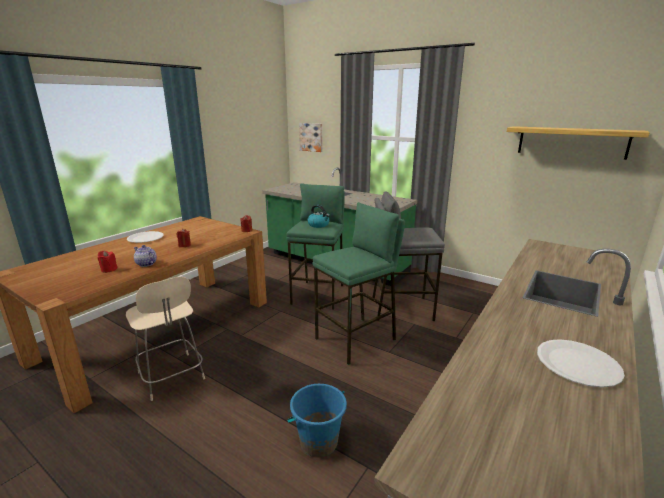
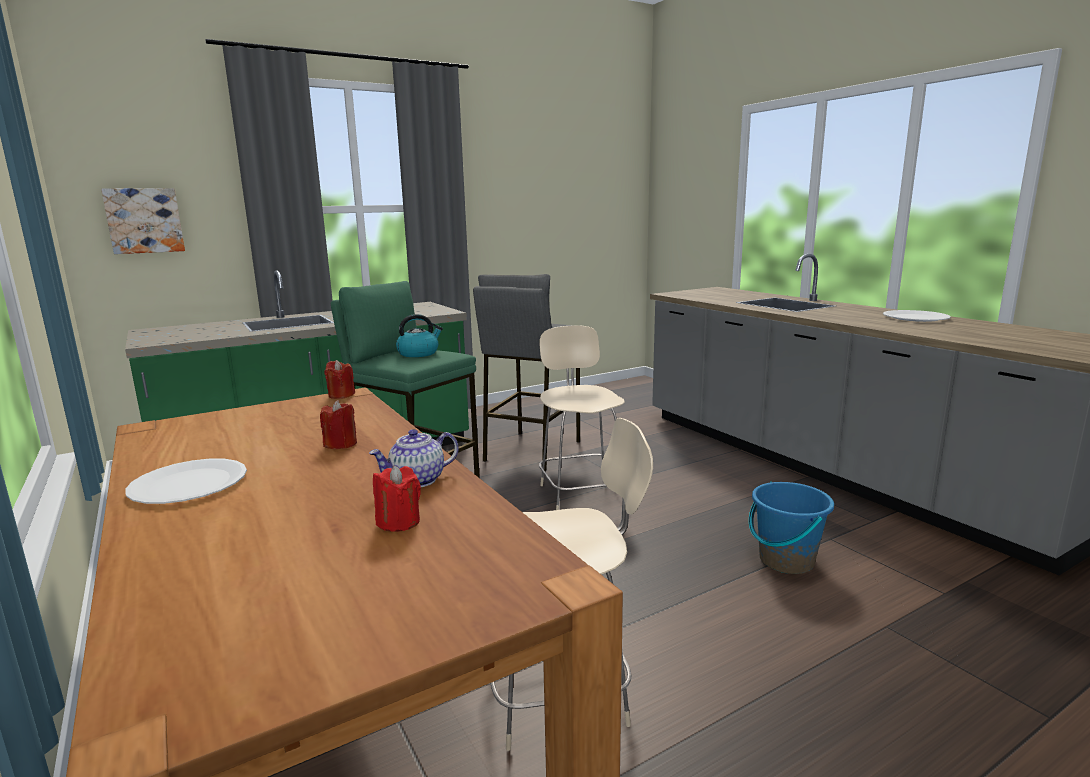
camera: 65 degrees left, 5 degrees down
(356, 339) = (581, 494): green stool -> beige chair
(571, 142) = (577, 197): shelf -> none

